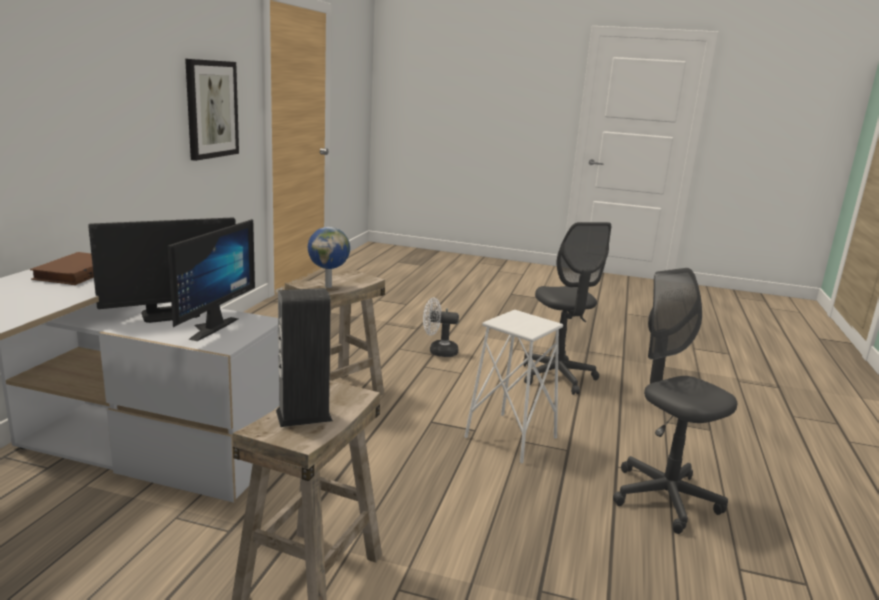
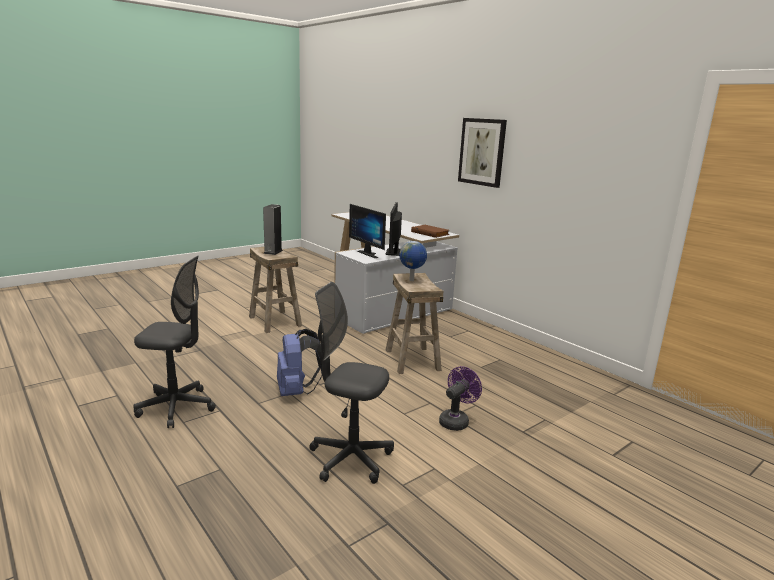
camera: 125 degrees right, 0 degrees up
(211, 109) = (593, 184): picture -> picture (482, 152)
(438, 351) = (456, 420): white fan -> purple fan
(511, 437) = (297, 391): white stool -> blue backpack

